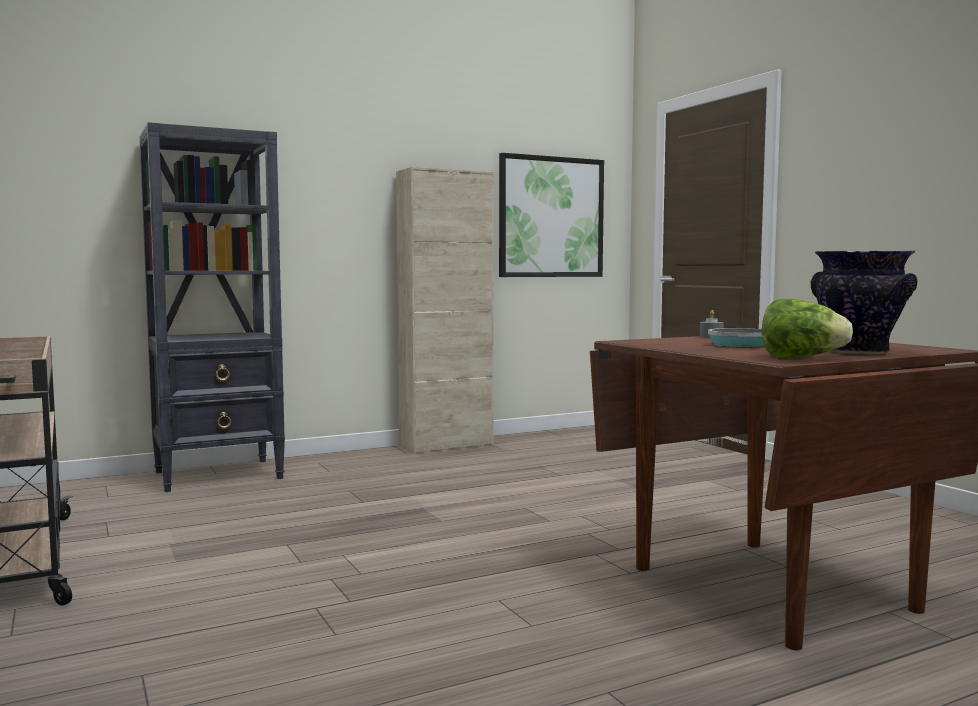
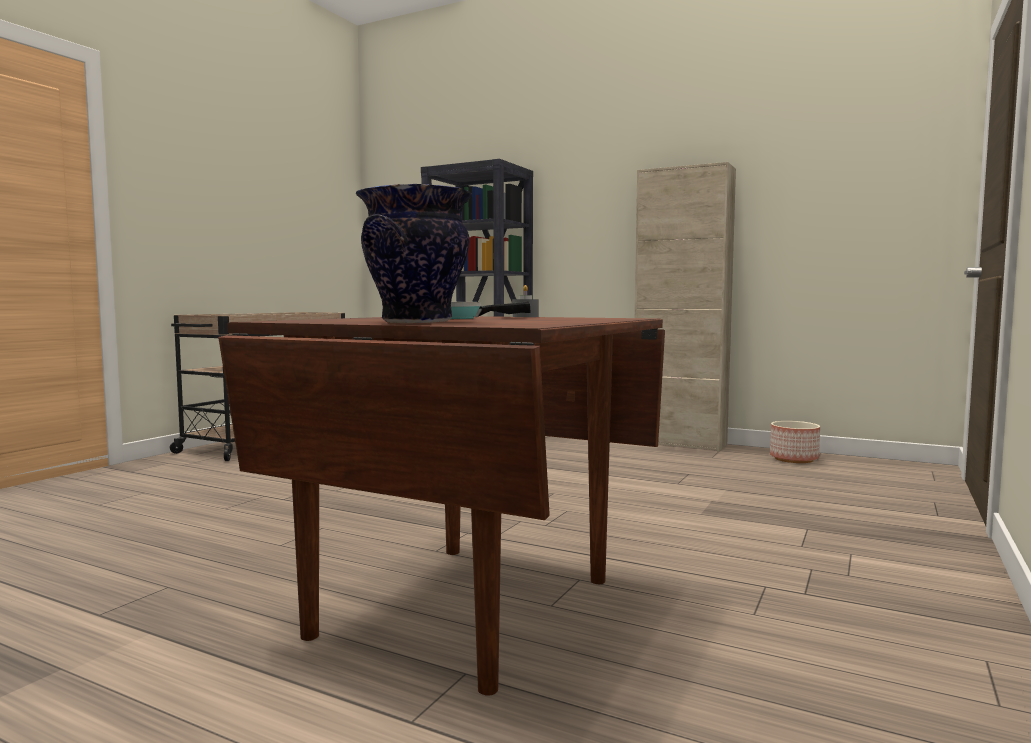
camera: 55 degrees right, 0 degrees up
(549, 438) = (794, 459): none -> planter
(551, 217) = (838, 204): picture -> none
(801, 358) = (315, 321): lettuce -> none

